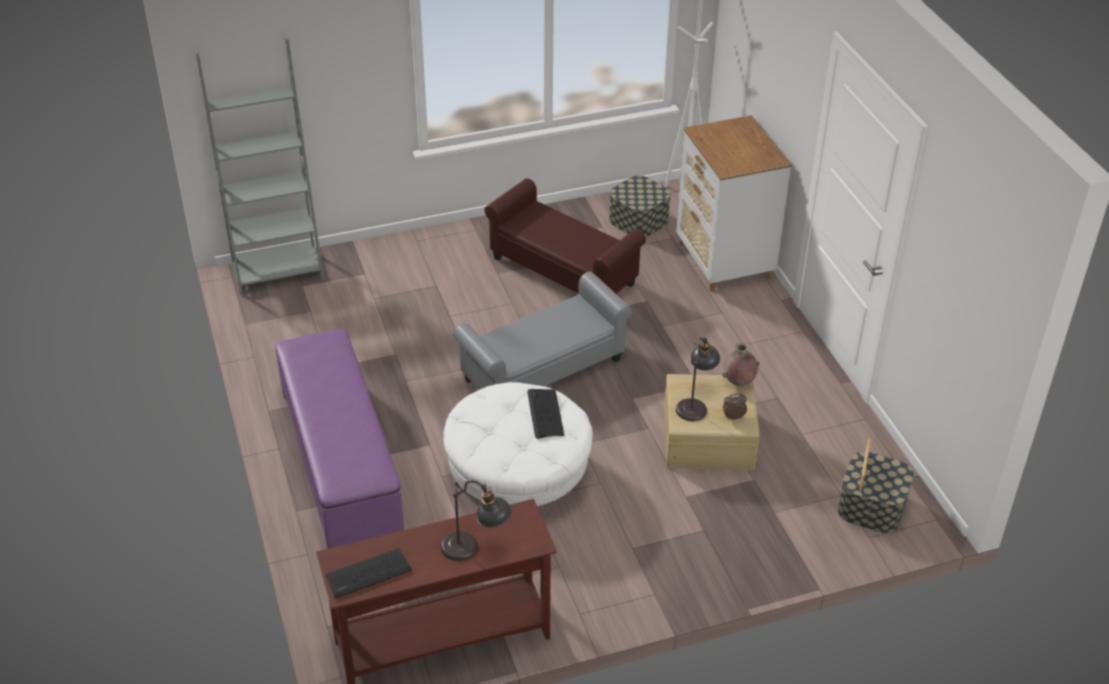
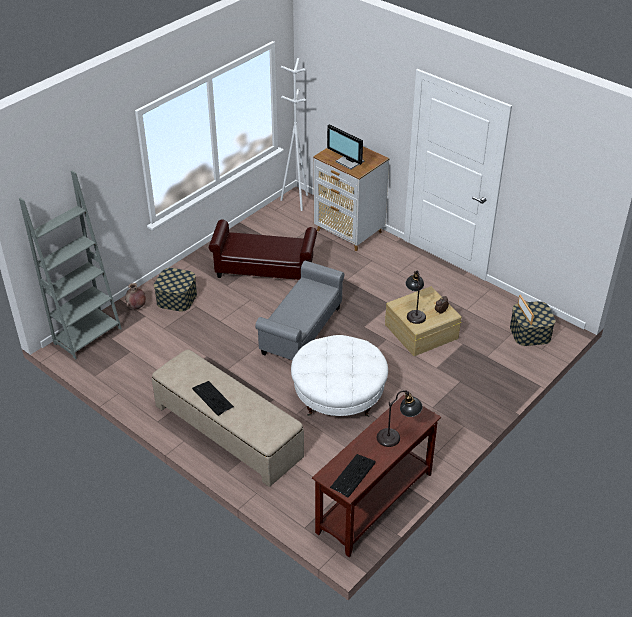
camera: 30 degrees left, 0 degrees up
(339, 459) = (227, 430): purple bench -> beige bench
(545, 414) = (348, 350): keyboard -> keyboard (212, 398)
(638, 220) = (282, 225): storage box -> storage box (177, 298)
(727, 152) = (349, 162): none -> monitor
(738, 382) = (427, 292): brown vase -> brown vase (136, 307)

